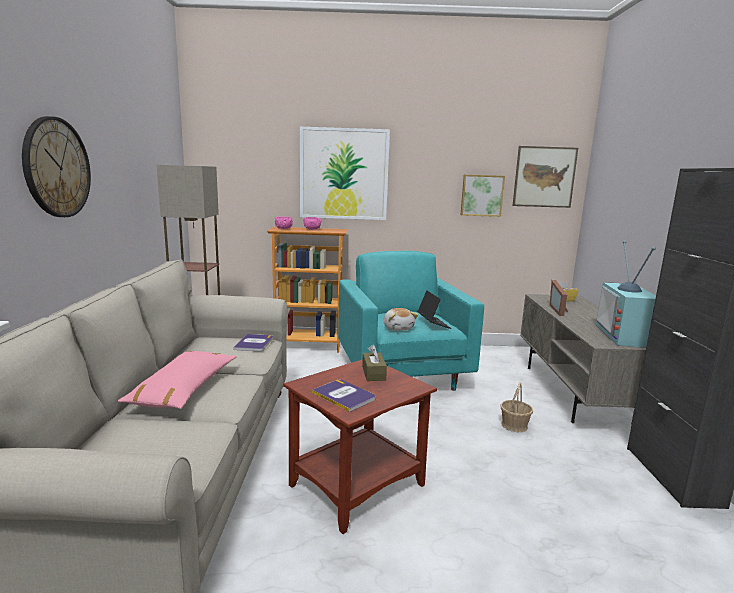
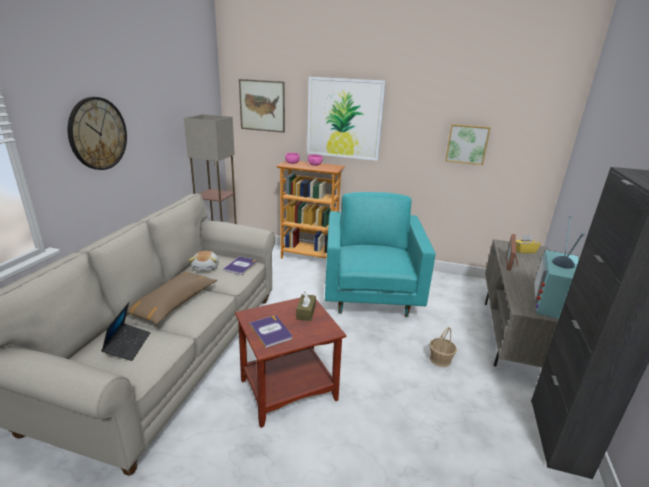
camera: 15 degrees right, 10 degrees up
(184, 390) = (173, 303): pink pillow -> brown pillow
(398, 328) = (360, 263): plush toy -> plush toy (206, 268)
(433, 324) = (391, 262): laptop -> laptop (128, 345)
(544, 177) = (531, 130): picture -> picture (262, 106)

